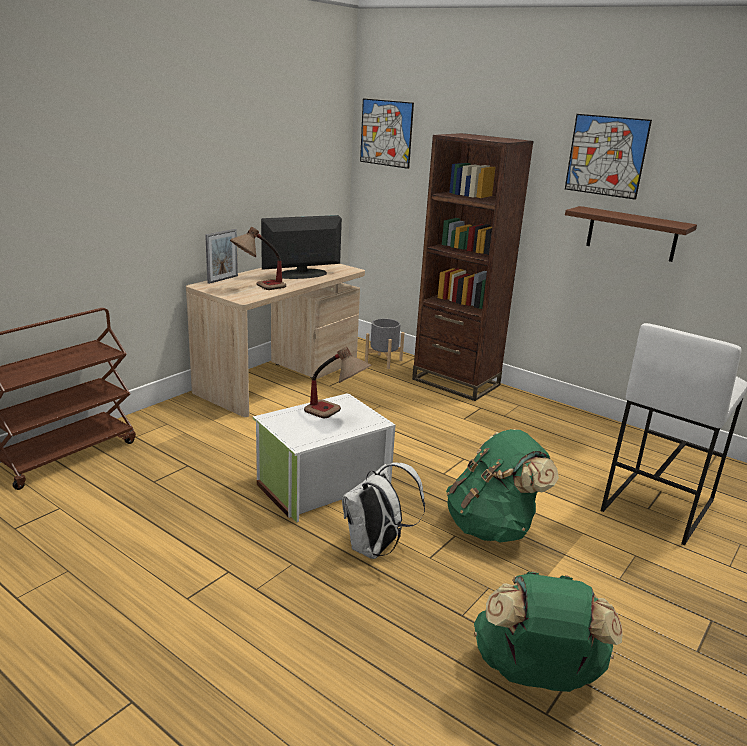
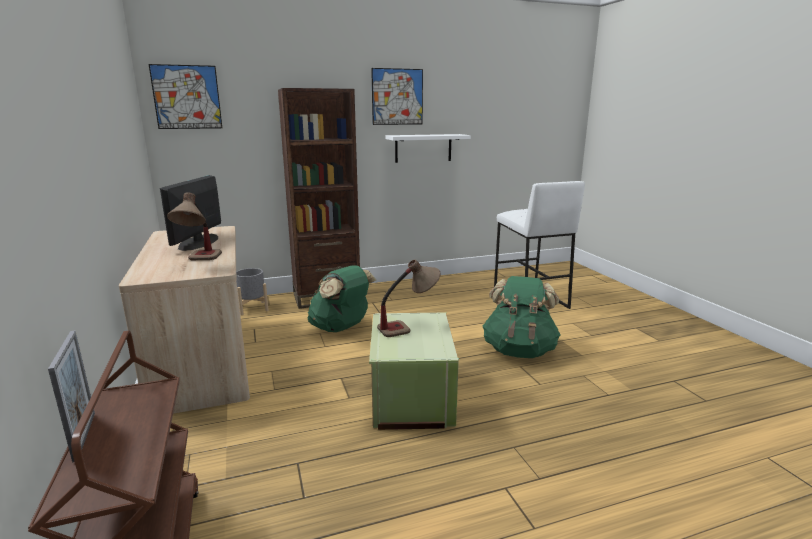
camera: 55 degrees left, 5 degrees down
(223, 279) = (140, 268): picture frame -> picture frame (84, 436)
(321, 485) = (410, 396): white storage box -> green storage box
(376, 549) = (517, 401): white backpack -> none
(536, 675) = (672, 391): green backpack -> green backpack (341, 328)
(631, 234) = (423, 148): brown shelf -> white shelf

